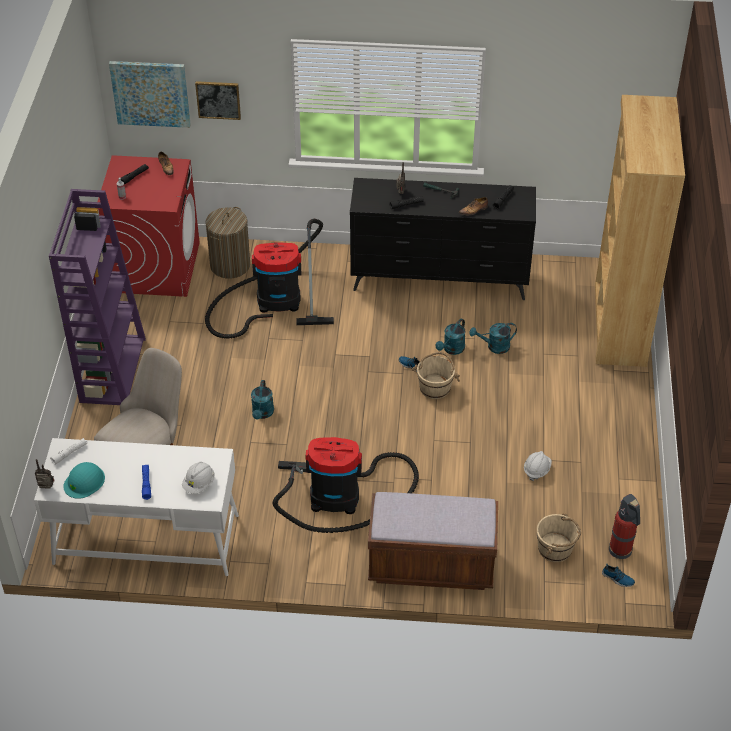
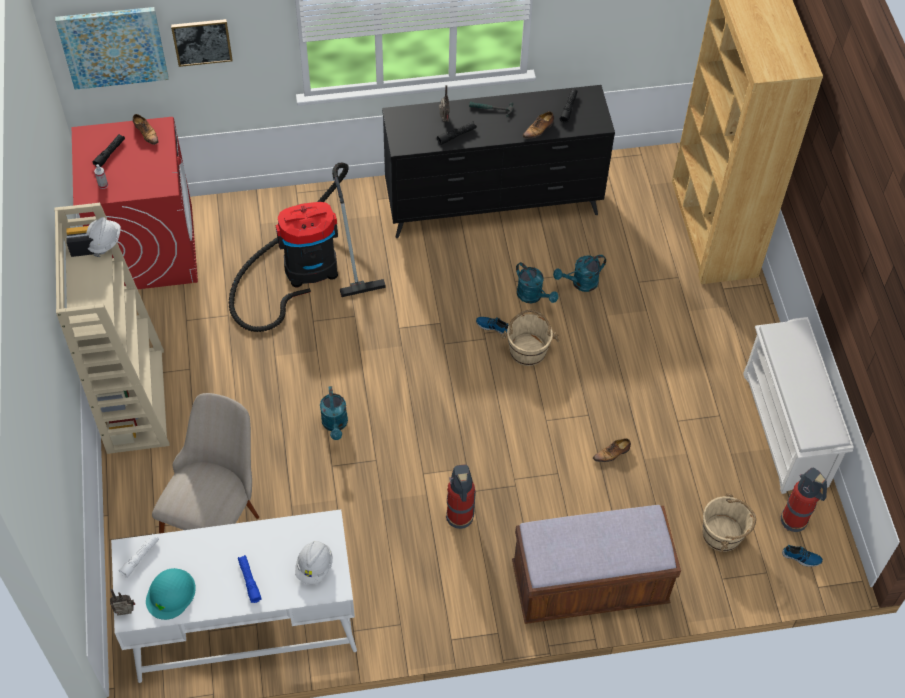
camera: 15 degrees left, 10 degrees up
(112, 369) = (134, 399): purple bookcase -> beige bookcase
(230, 265) = (238, 229): laundry basket -> none
(341, 497) = (460, 518): vacuum cleaner -> fire extinguisher
(452, 350) = (533, 296): turquoise watering can -> turquoise watering can turned 60 degrees counterclockwise
(481, 473) = (612, 453): none -> shoe
(536, 470) = (673, 436): white hard hat -> white hard hat (104, 241)
(635, 482) = (786, 430): none -> white shoe rack

